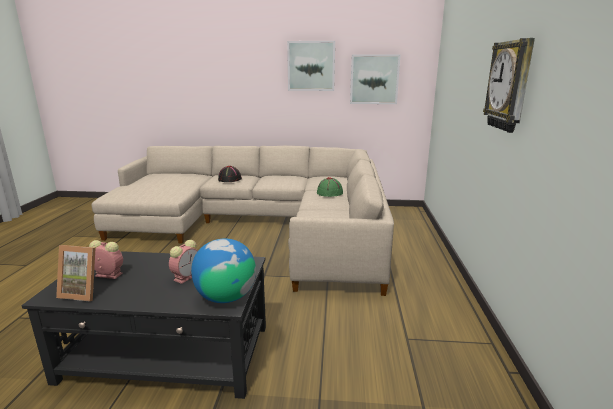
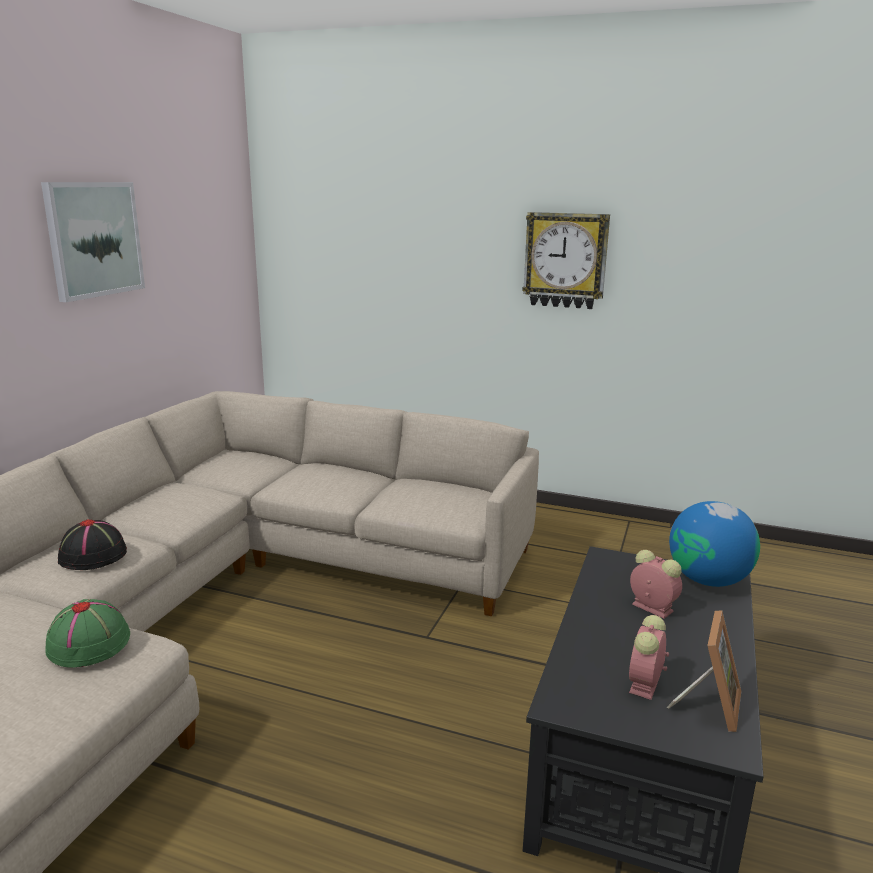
camera: 75 degrees left, 0 degrees up
(330, 192) = (317, 473): green hat -> green hat (89, 643)
(374, 79) = (190, 256): picture -> none

